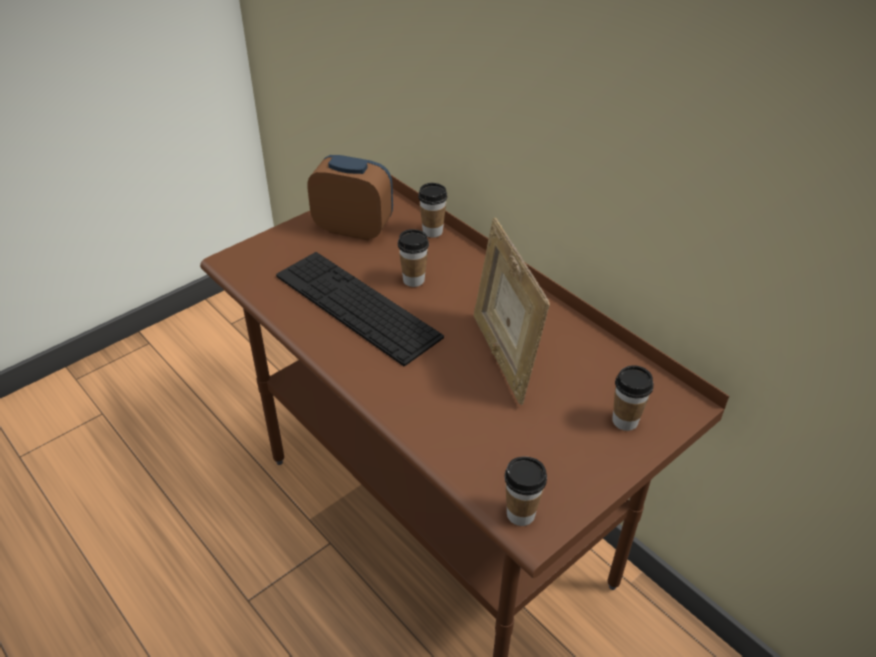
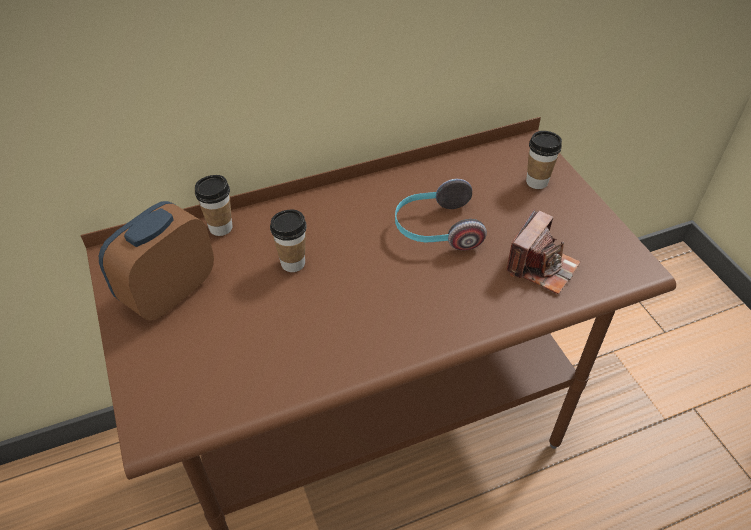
camera: 70 degrees left, 5 degrees up
(357, 306) = (310, 320): keyboard -> none
(493, 443) = (541, 267): none -> camera
(503, 356) = (436, 229): picture frame -> headphones
(520, 514) = (622, 272): cup -> none

